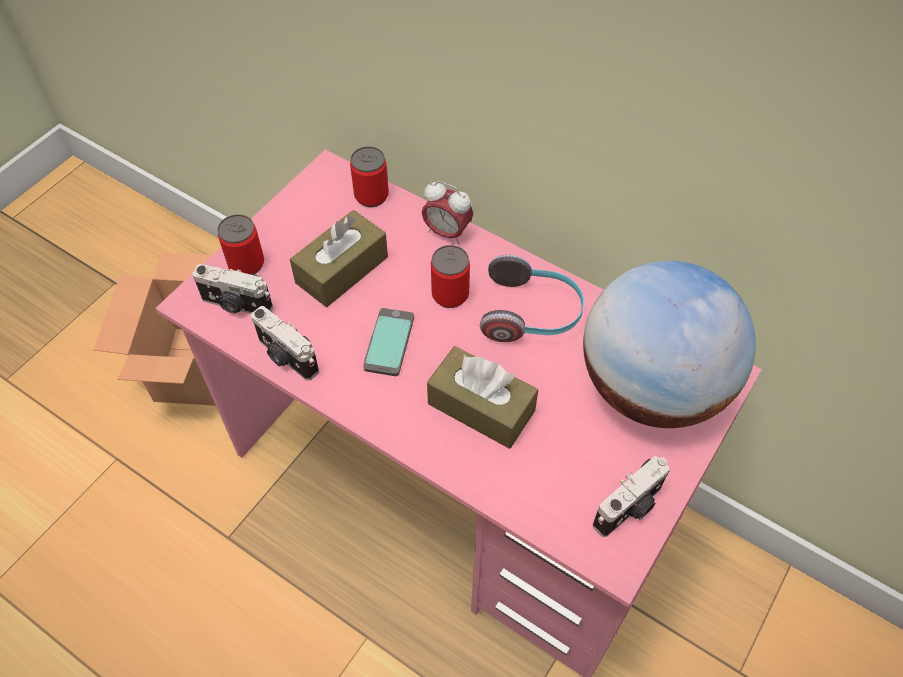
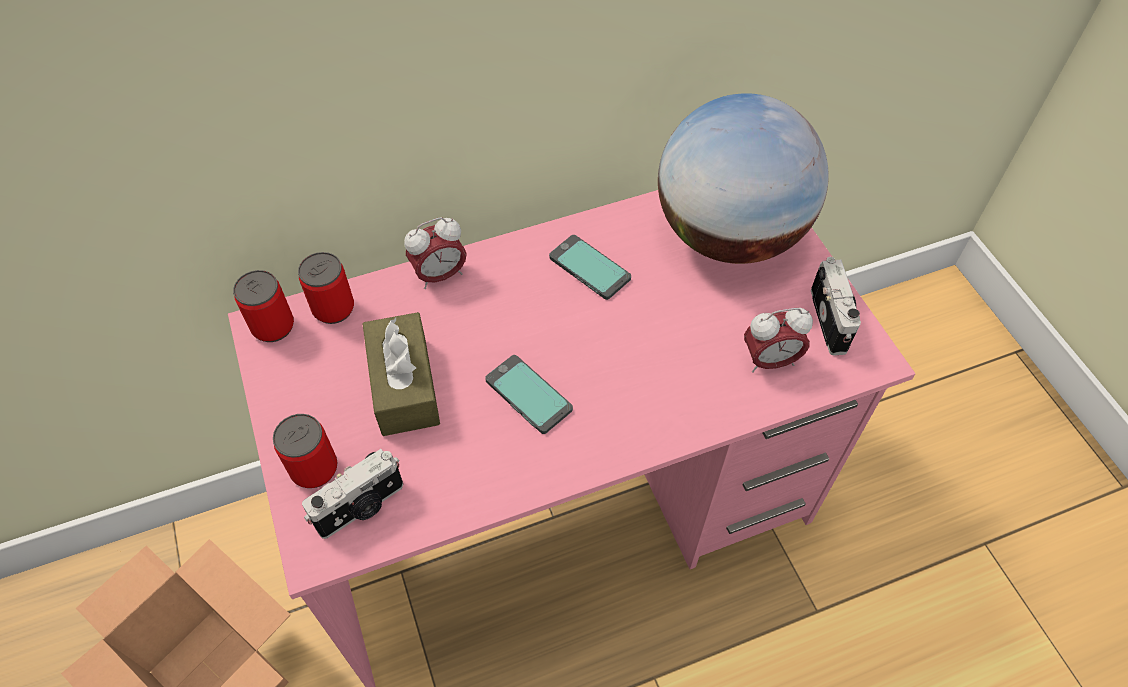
camera: 55 degrees left, 0 degrees up
(286, 357) = (471, 494): camera -> none
(450, 294) = (515, 315): can -> can (273, 326)
(481, 407) = (658, 364): brown tissue box -> none
(531, 314) = (589, 268): headphones -> phone
(547, 482) = (769, 361): none -> alarm clock

